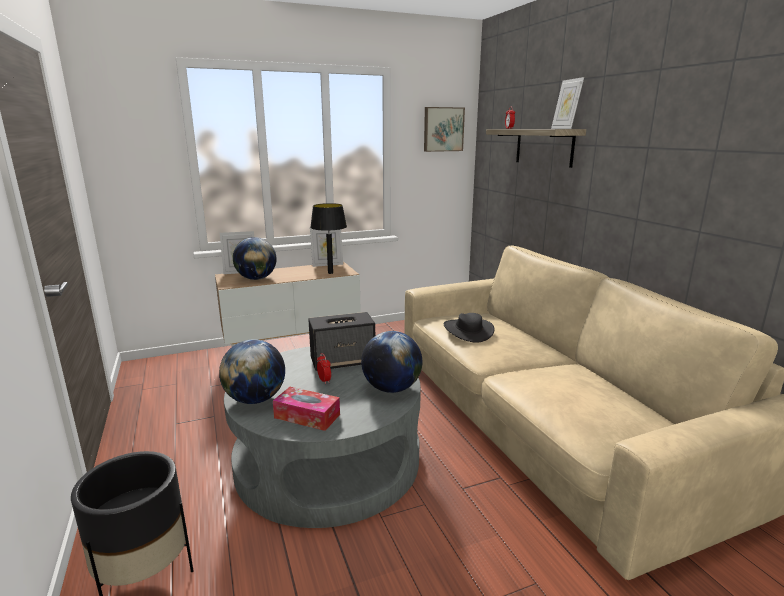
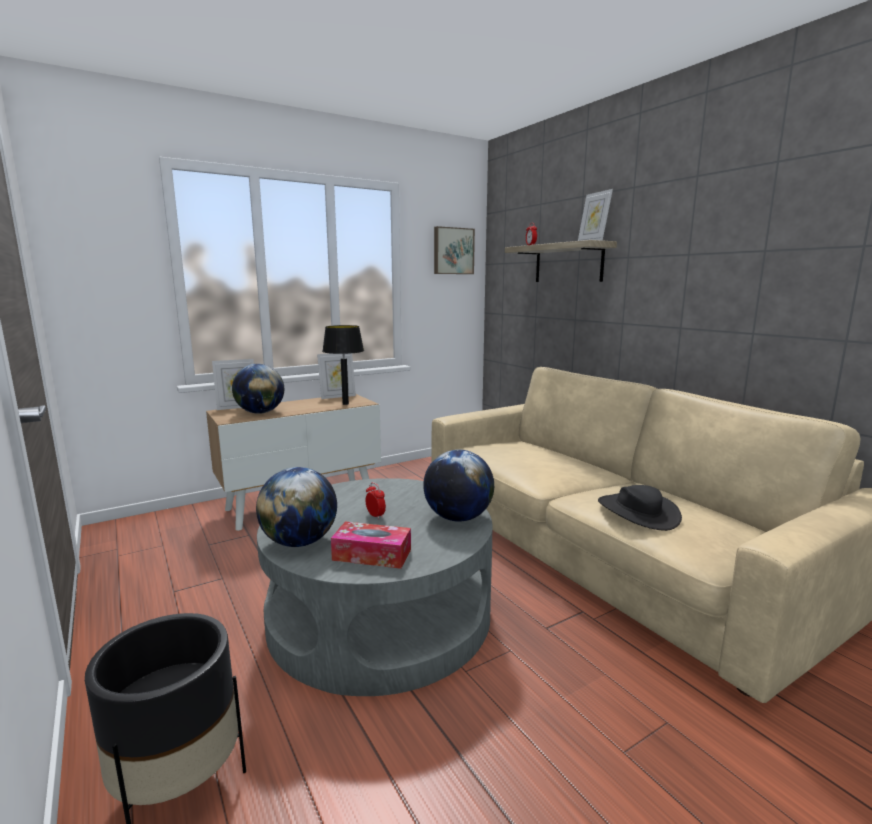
camera: 10 degrees left, 5 degrees down
(343, 361) = (389, 495): speaker -> none
(468, 331) = (512, 456): black hat -> black hat (638, 512)

